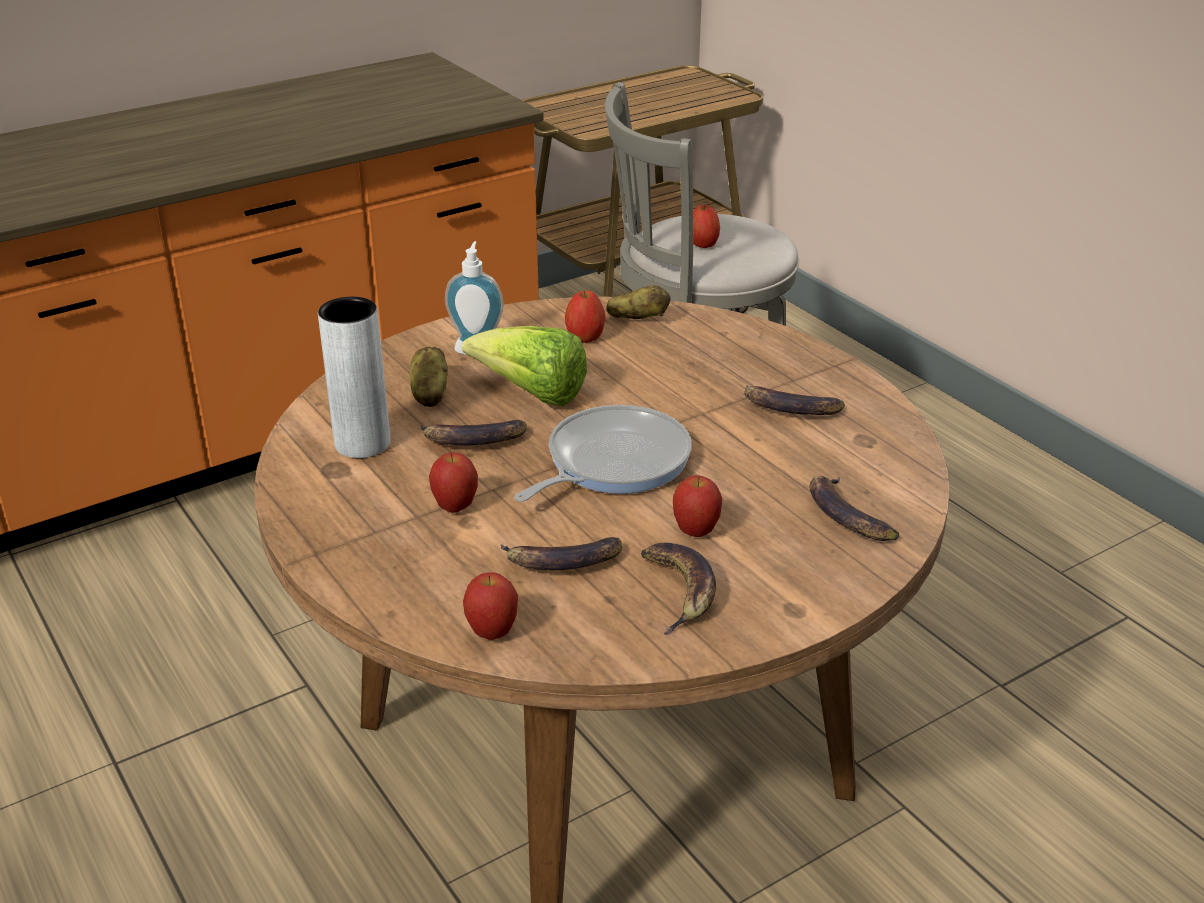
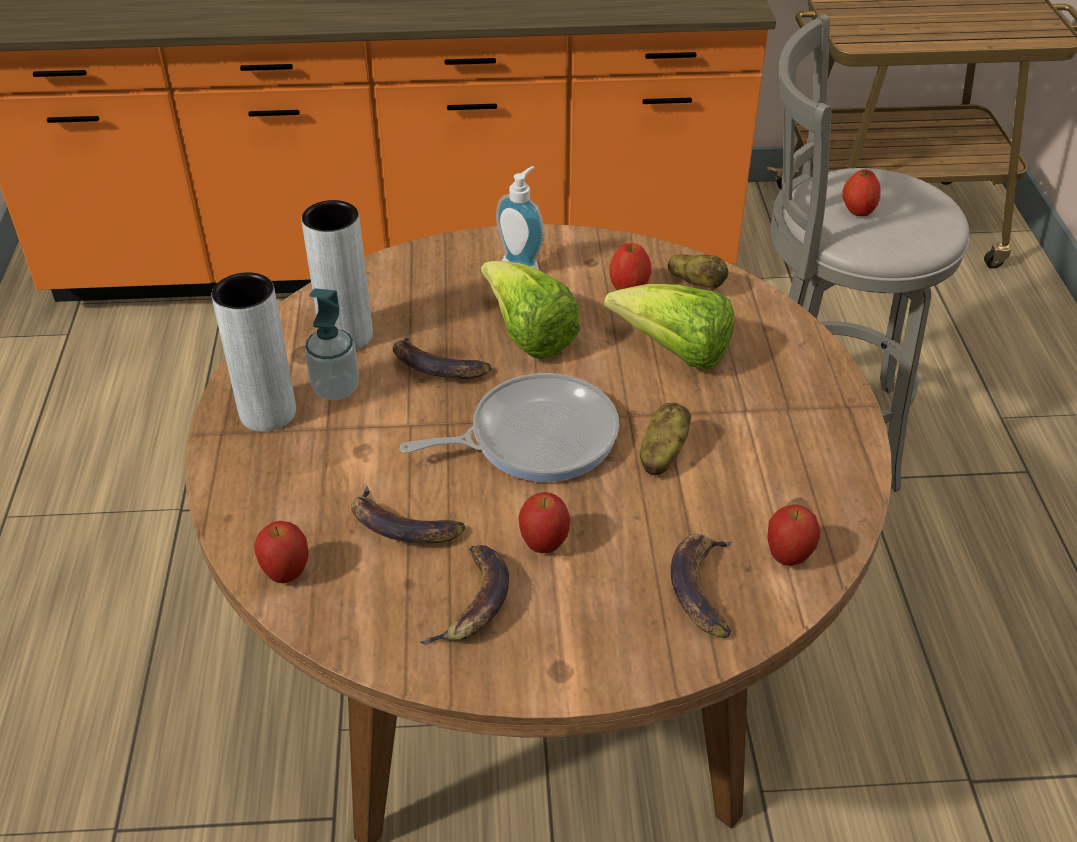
camera: 30 degrees right, 10 degrees up
(346, 524) = (268, 413): none -> grey vase
(394, 485) = (336, 389): none -> soap dispenser
(429, 394) = (442, 303): potato -> potato (661, 454)
(455, 507) = (364, 431): apple -> apple (788, 557)
(667, 370) = (674, 352): none -> lettuce
(789, 409) = (754, 441): banana -> none

